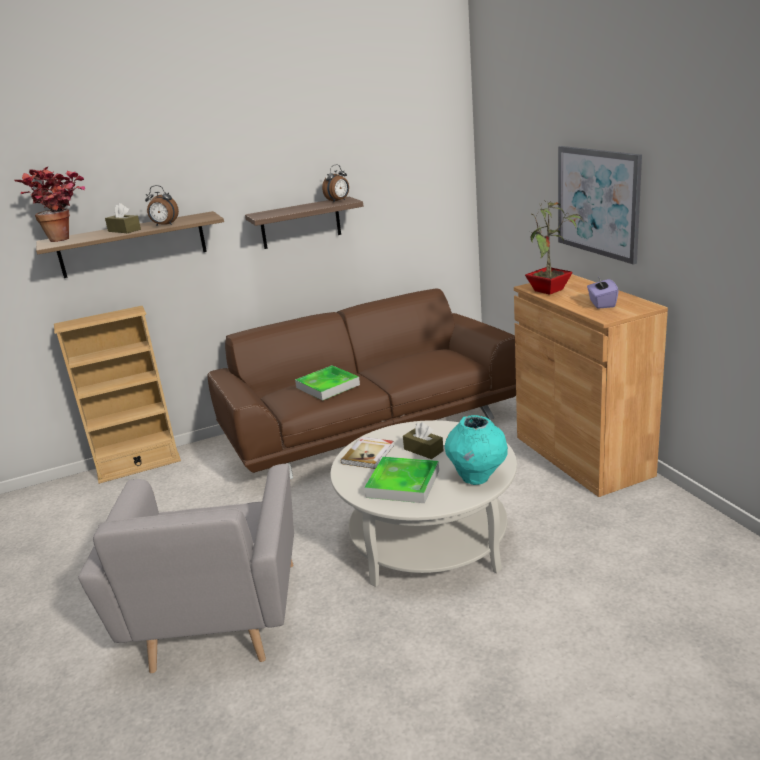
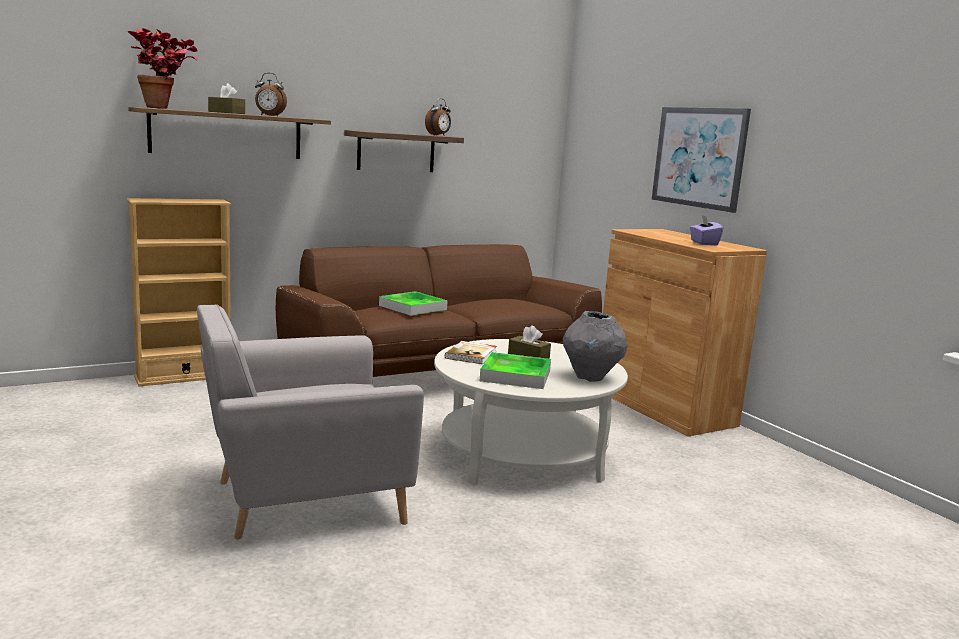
camera: 10 degrees left, 10 degrees down
(217, 619) = (301, 498): grey armchair -> grey armchair turned 75 degrees clockwise
(477, 477) = (590, 377): turquoise vase -> grey vase
(550, 291) = (649, 234): potted plant -> none

